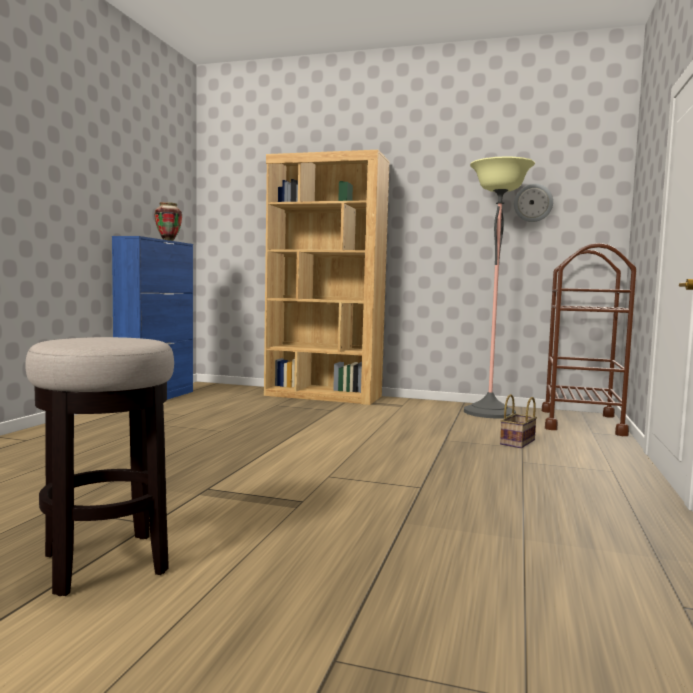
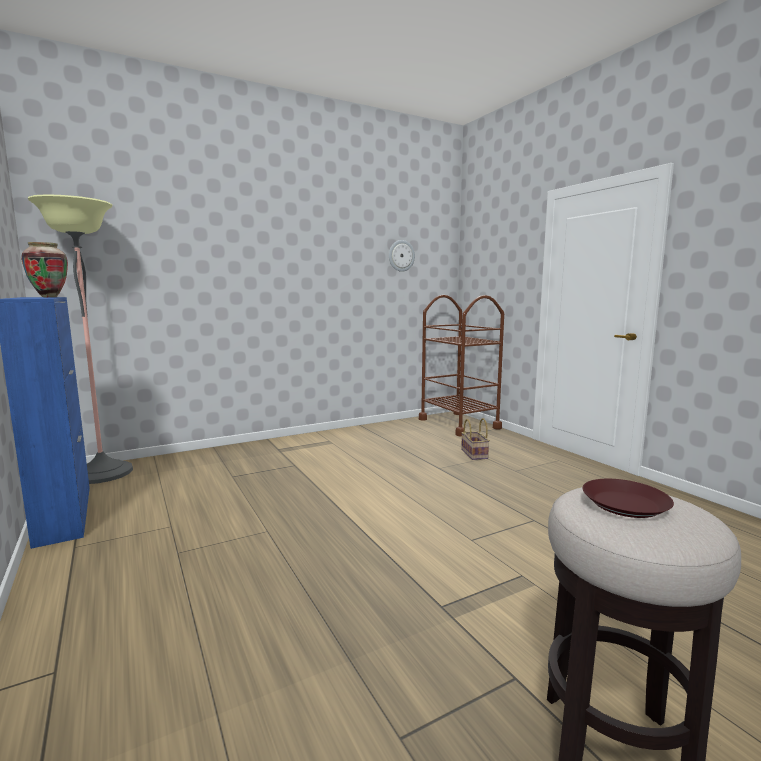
camera: 45 degrees left, 5 degrees up
(107, 337) = (624, 504): none -> brown plate
(323, 396) = (245, 450): brown bookcase -> none
(489, 412) = (397, 431): floor lamp -> floor lamp (102, 473)

